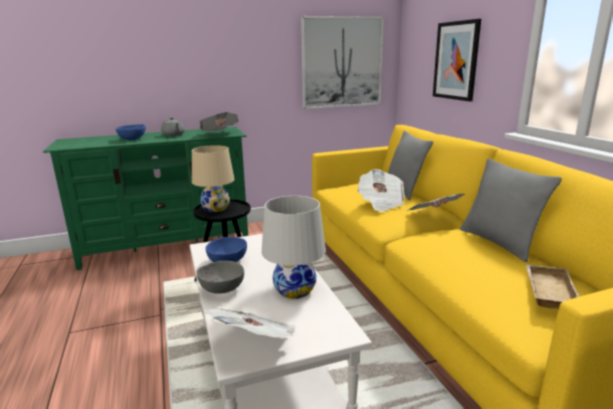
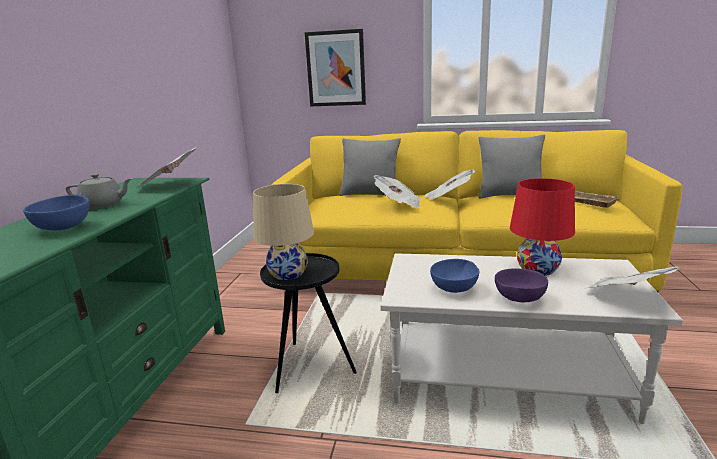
camera: 60 degrees left, 0 degrees up
(221, 289) = (518, 299): grey bowl -> purple bowl
(294, 290) = (537, 269): white table lamp -> red table lamp
(342, 62) = (202, 77): picture -> none

